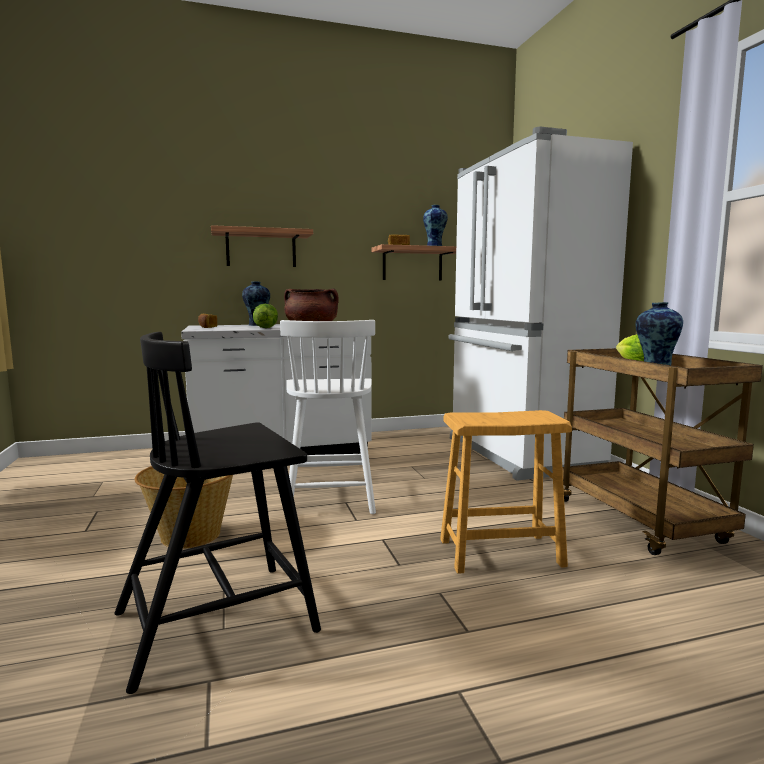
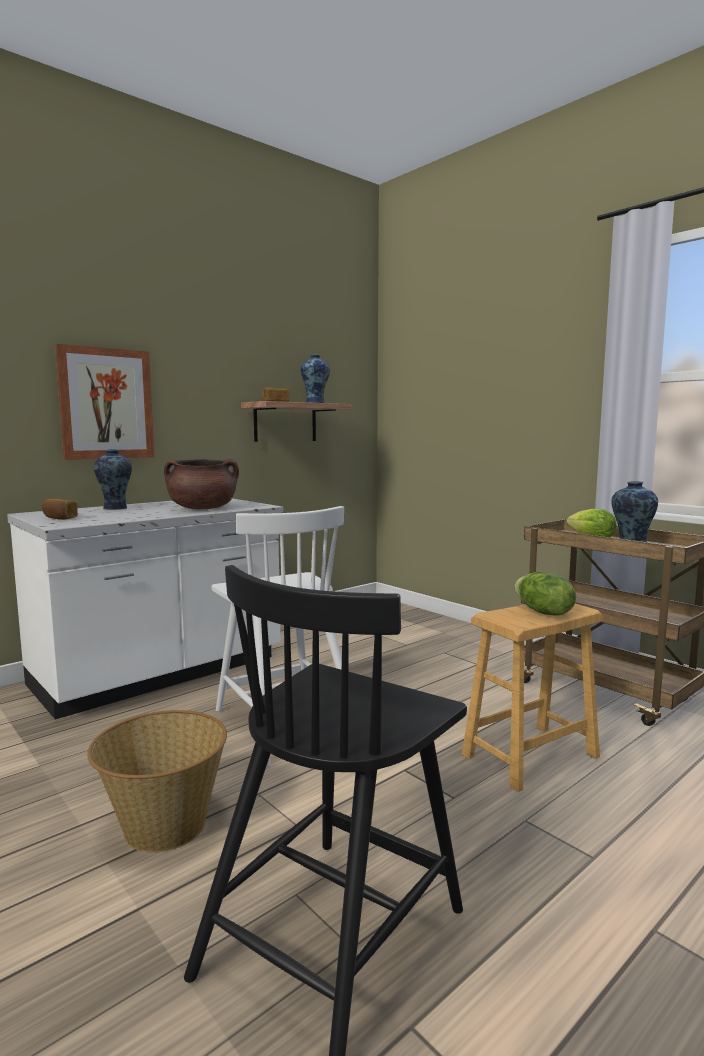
camera: 25 degrees left, 0 degrees up
(261, 249) = (106, 404): shelf -> picture
(265, 328) = (148, 514): lettuce -> lettuce (542, 612)
(518, 454) = (431, 633): white fridge -> none

